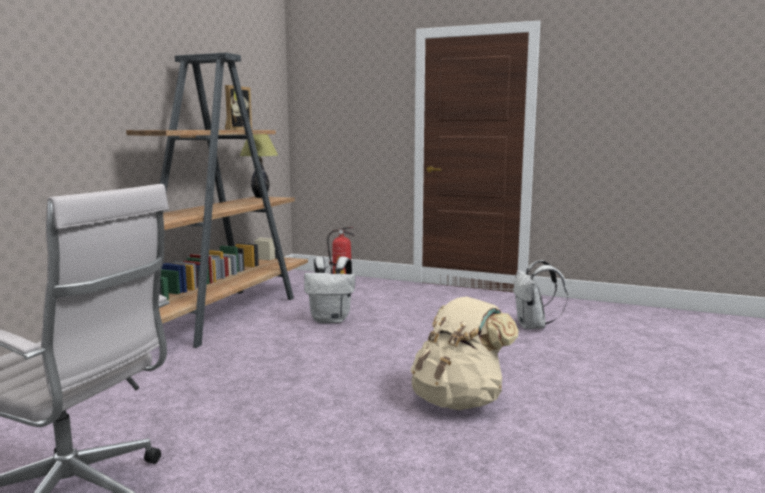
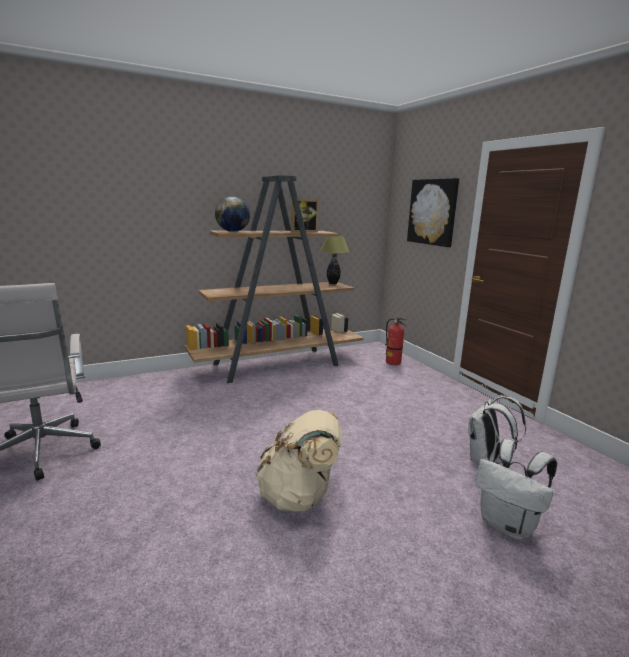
camera: 40 degrees right, 5 degrees up
(168, 129) = (233, 232): none -> globe
(331, 320) = (333, 391): white backpack -> white backpack (508, 526)
(358, 103) = (432, 212): none -> picture

